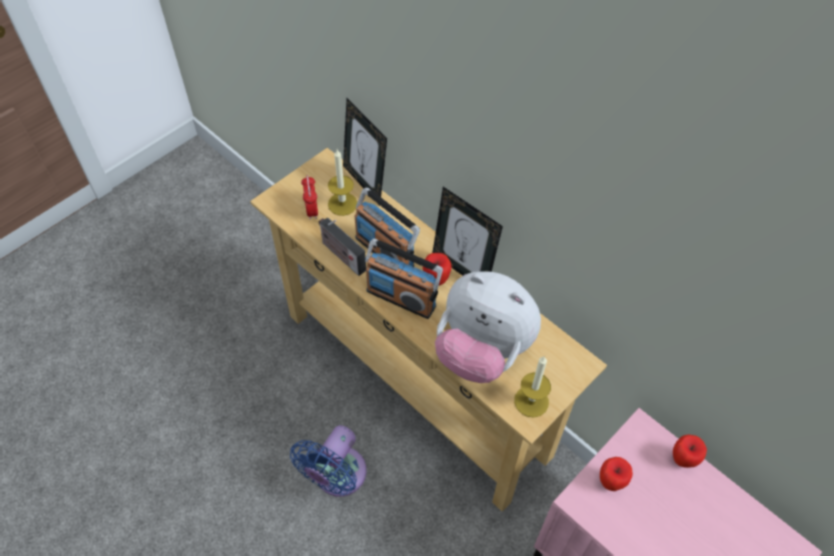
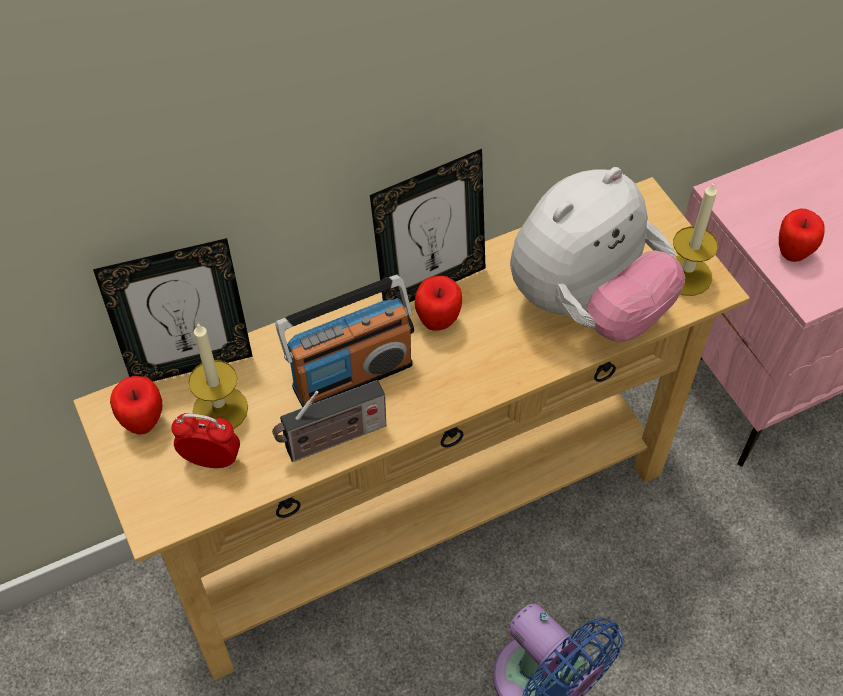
camera: 70 degrees left, 0 degrees up
(401, 297) = (453, 378): radio -> none
(682, 460) = (778, 172): apple -> apple (144, 423)

